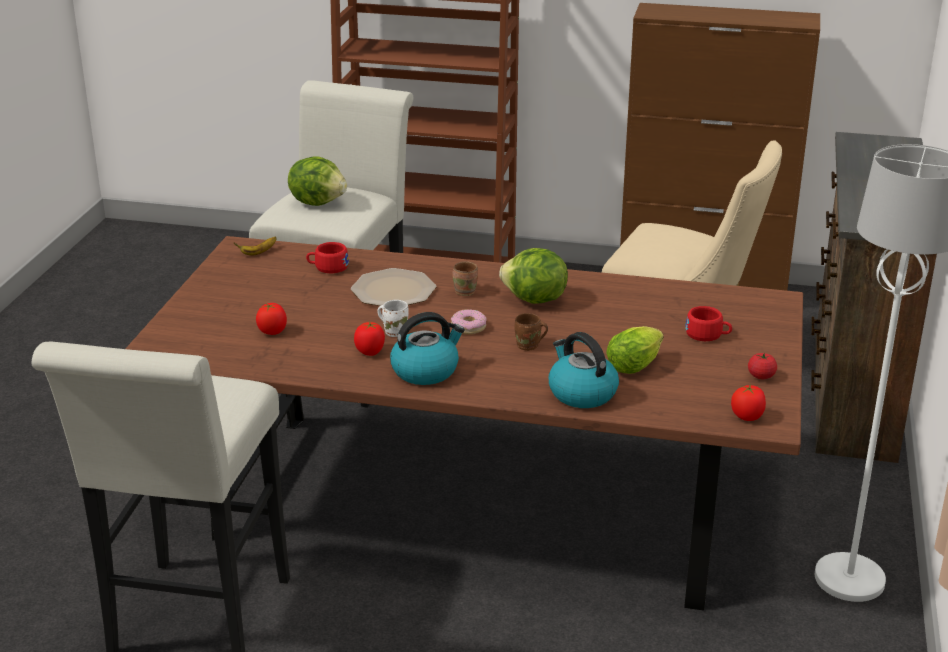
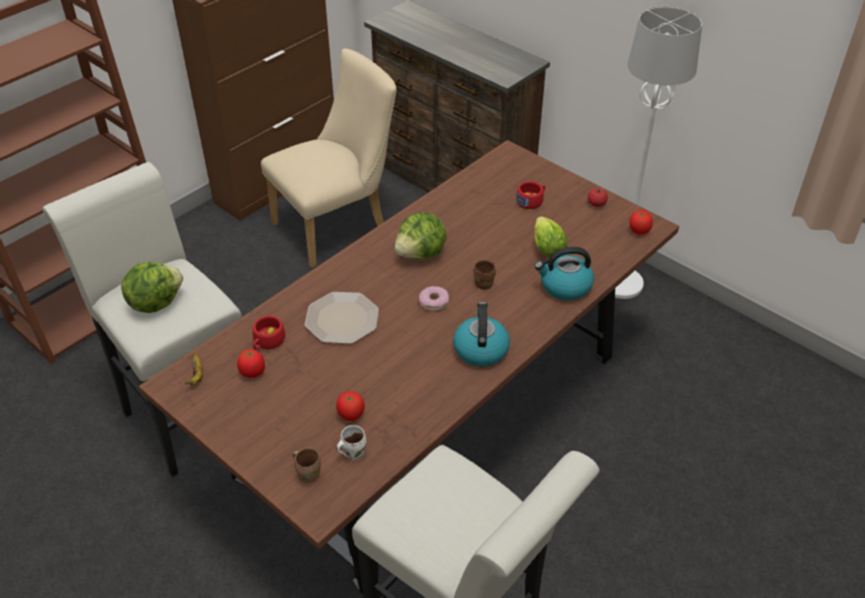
camera: 60 degrees left, 15 degrees up
(370, 352) = (430, 368): tomato -> tomato (253, 372)
(394, 331) = (408, 343): white mug -> white mug (352, 453)
(466, 291) = (378, 281): brown mug -> brown mug (308, 473)

